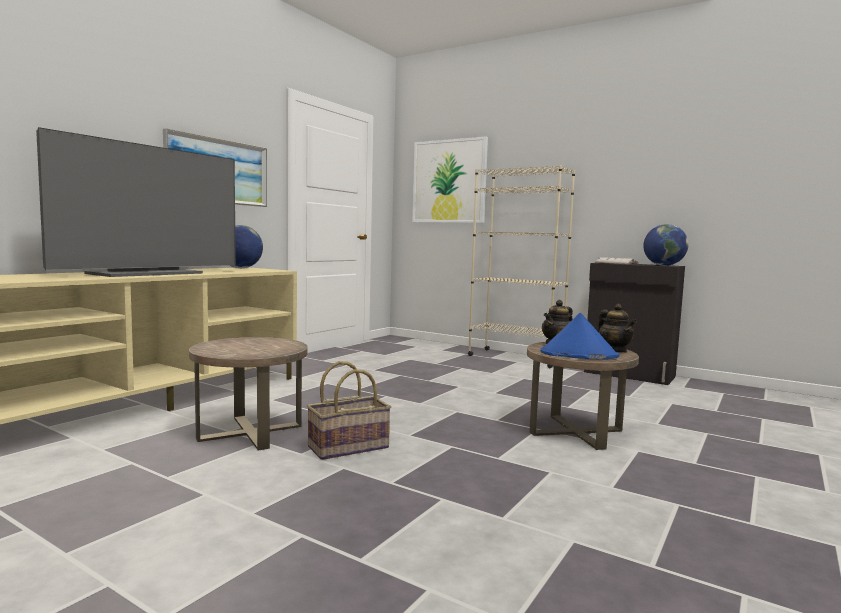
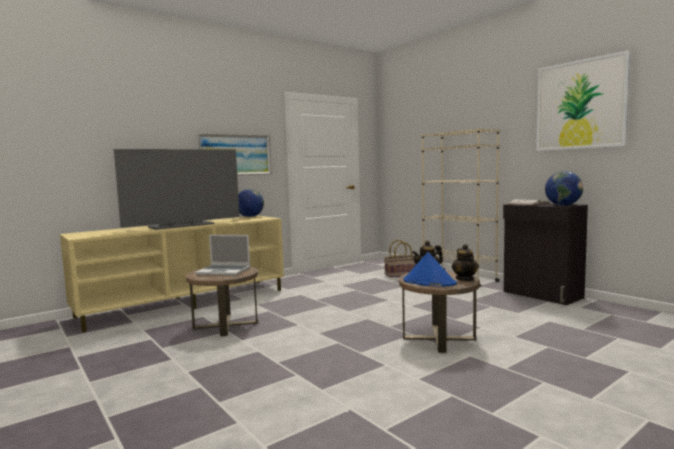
camera: 20 degrees right, 0 degrees up
(253, 345) = (224, 271): none -> laptop
(348, 447) = (273, 338): basket -> basket (401, 274)
(449, 181) = (414, 142): picture -> picture (580, 105)

